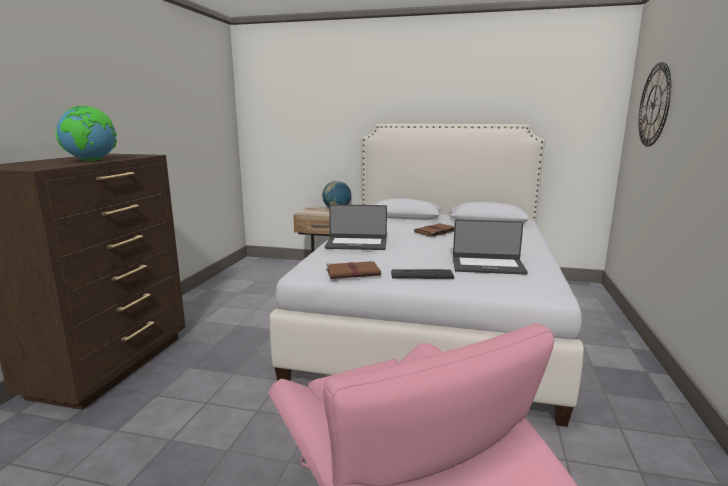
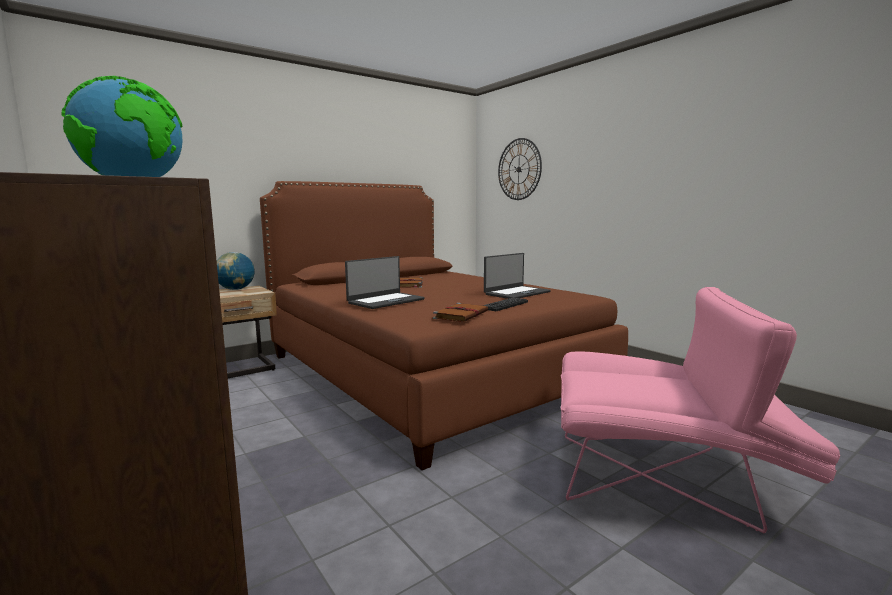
camera: 50 degrees left, 5 degrees down
(431, 319) = (426, 372): white bed -> brown bed

